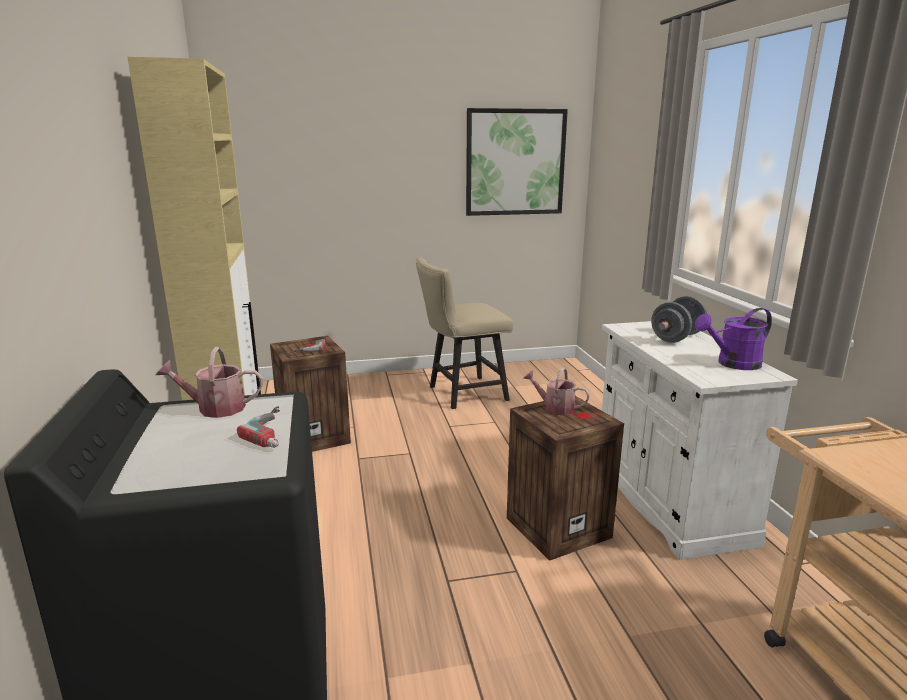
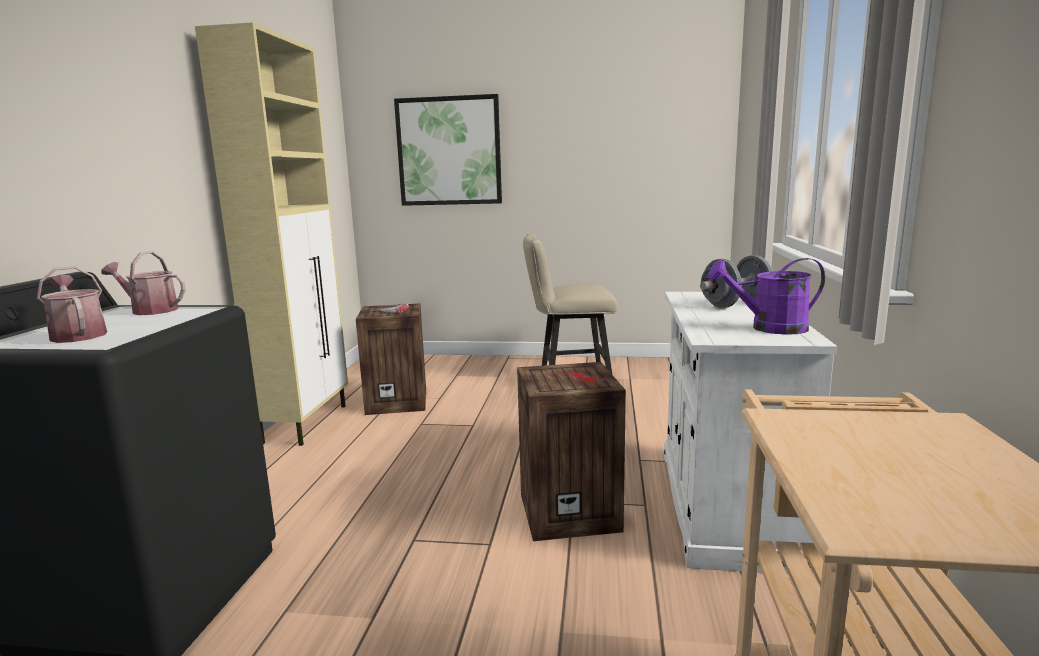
camera: 20 degrees right, 5 degrees down
(276, 431) = (162, 325): power drill -> none
(515, 162) = (648, 137): picture -> picture (449, 151)
(554, 408) = (564, 370): watering can -> watering can (77, 335)

